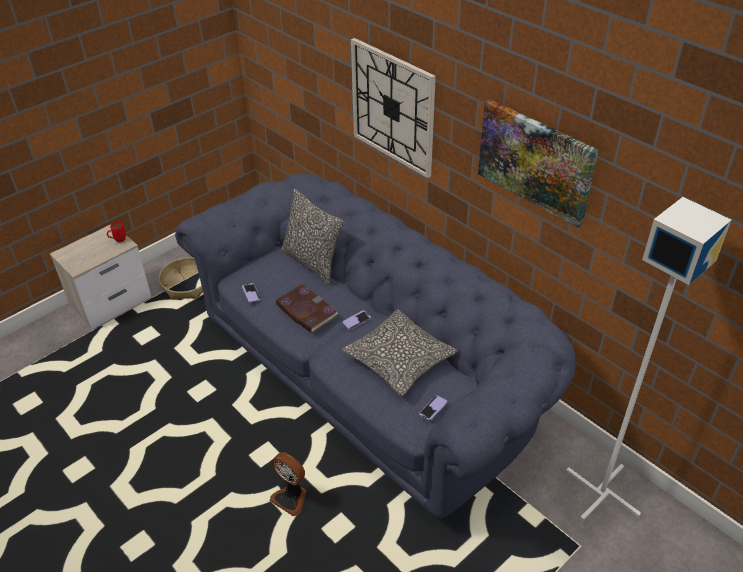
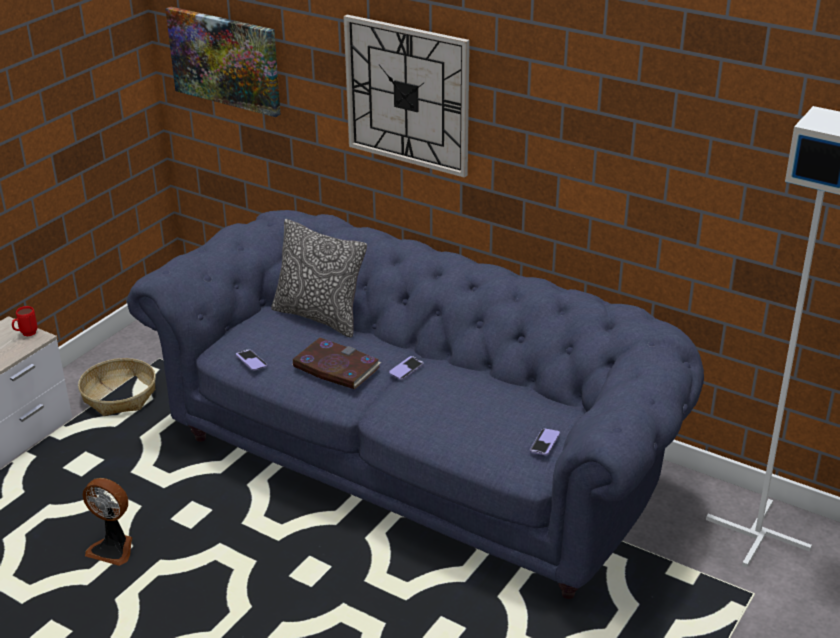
camera: 15 degrees left, 10 degrees down
(291, 498) = (367, 614): fan -> fan (113, 549)
(399, 360) = (480, 400): pillow -> none
(535, 161) = (615, 118): picture -> picture (225, 60)

